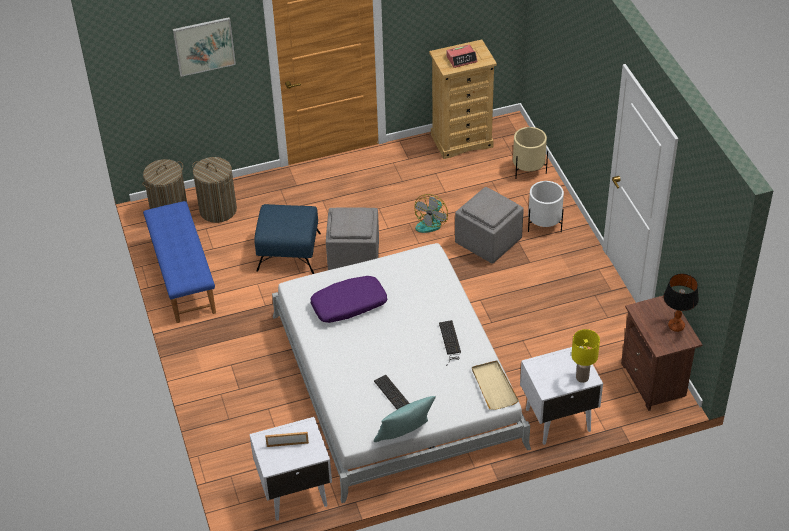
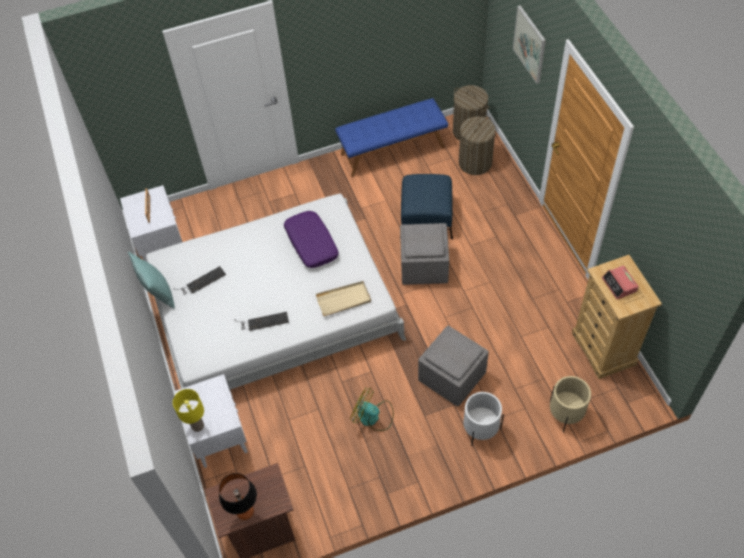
camera: 90 degrees right, 10 degrees up
(431, 222) = (475, 326): fan -> fan (373, 416)
(493, 386) = (208, 358): beige tray -> beige tray (344, 300)

